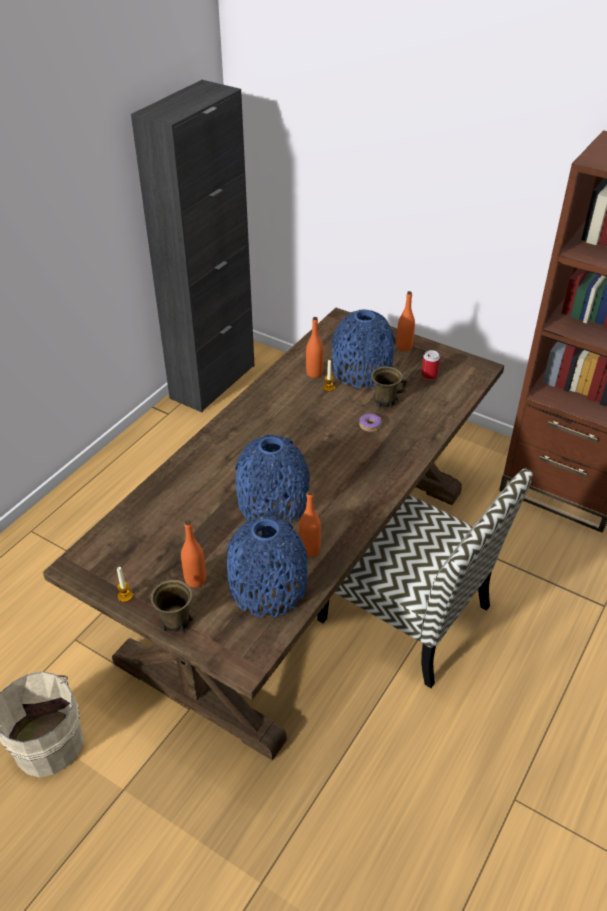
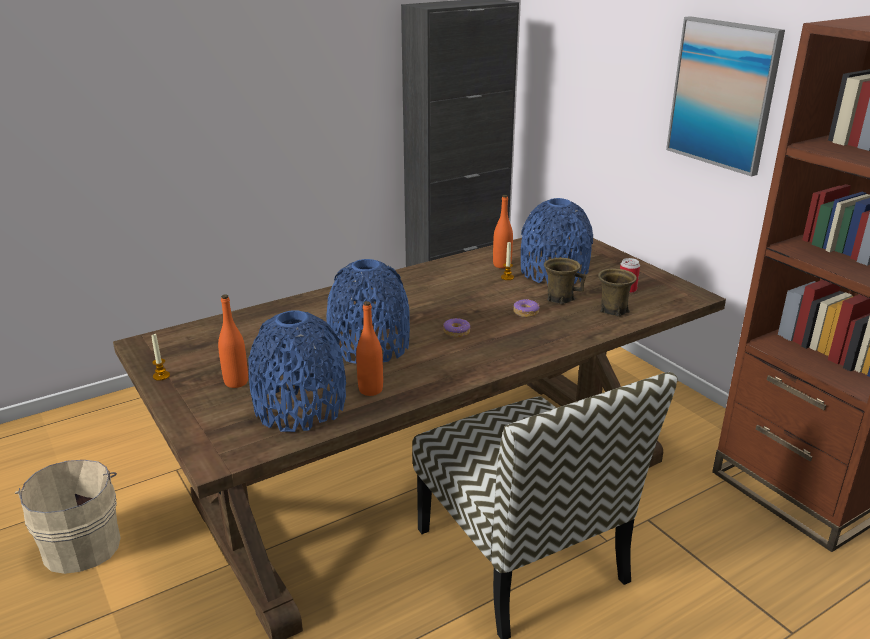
camera: 25 degrees right, 15 degrees down
(175, 621) = (185, 407): brown mug -> brown mug (613, 310)
(331, 465) = (456, 332): none -> donut
(404, 347) = (616, 264): orange bottle -> none
(464, 179) = (723, 94): none -> picture

